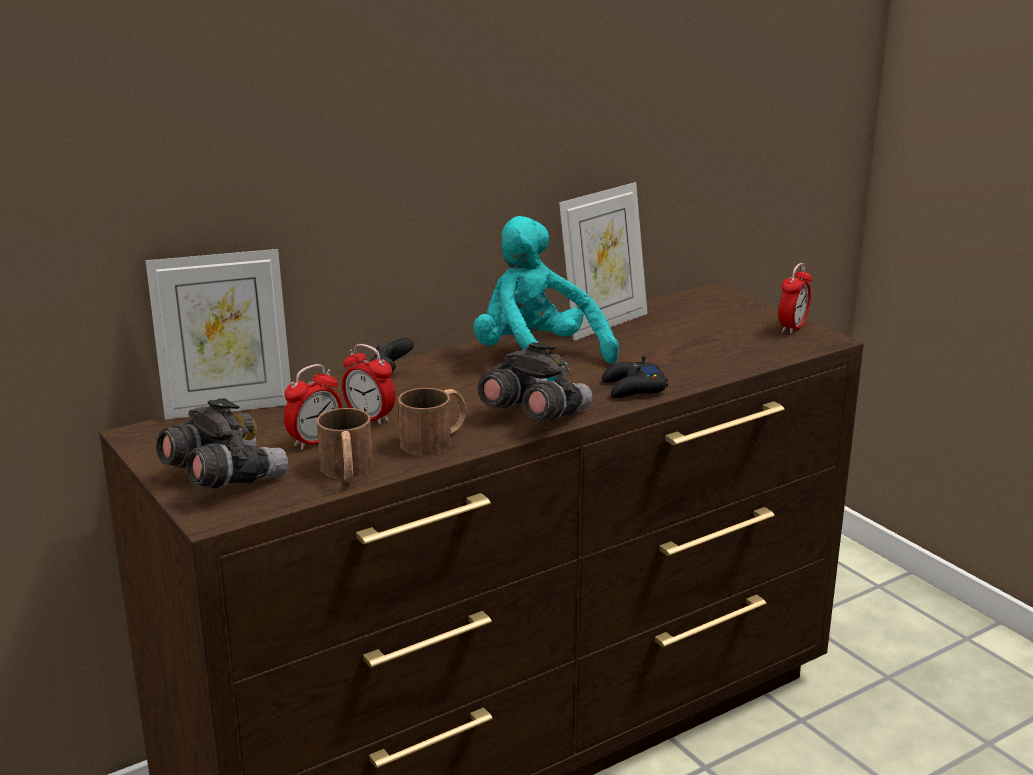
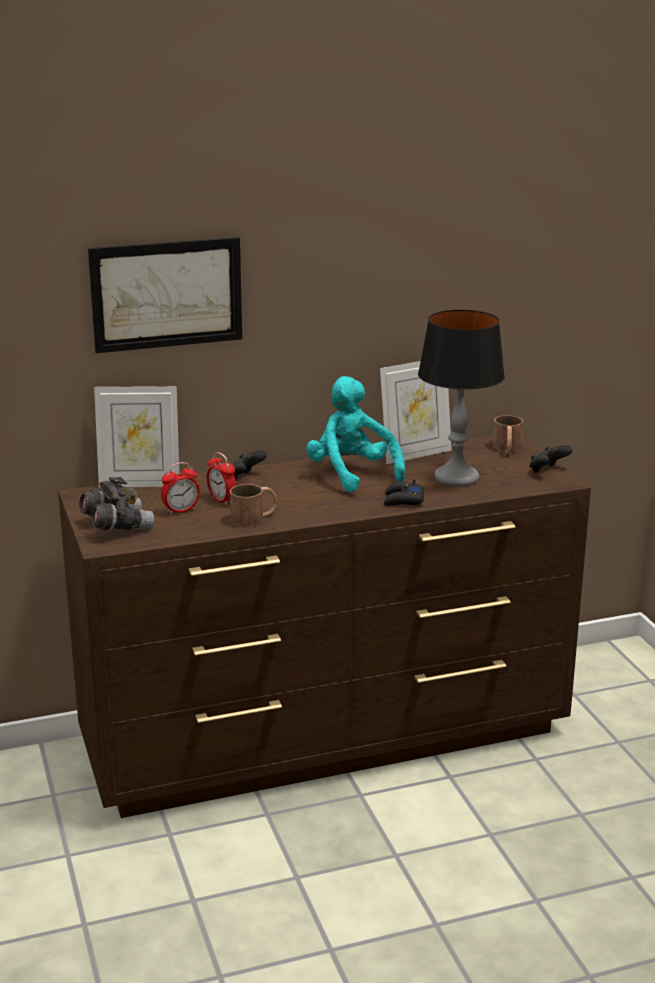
camera: 15 degrees right, 0 degrees up
(250, 104) = (166, 294): none -> picture
(347, 472) = (190, 531): brown mug -> brown mug (507, 449)
(534, 416) = (326, 510): grey binoculars -> none
(682, 349) = (456, 478): none -> table lamp
(792, 328) = (547, 471): alarm clock -> black game controller

